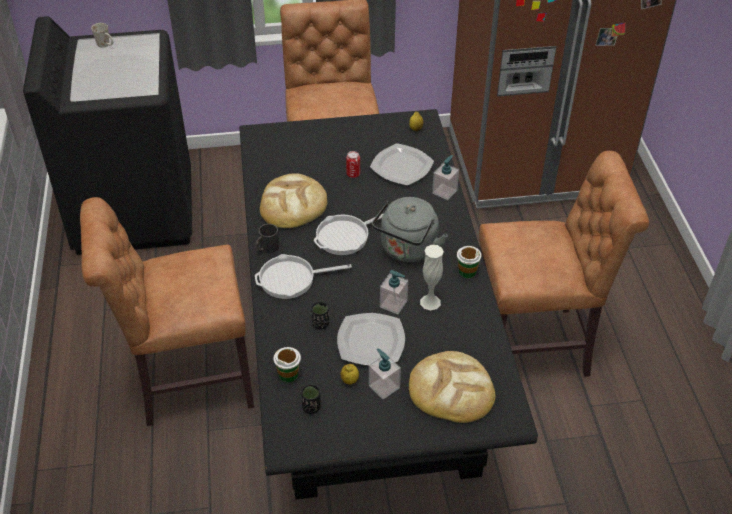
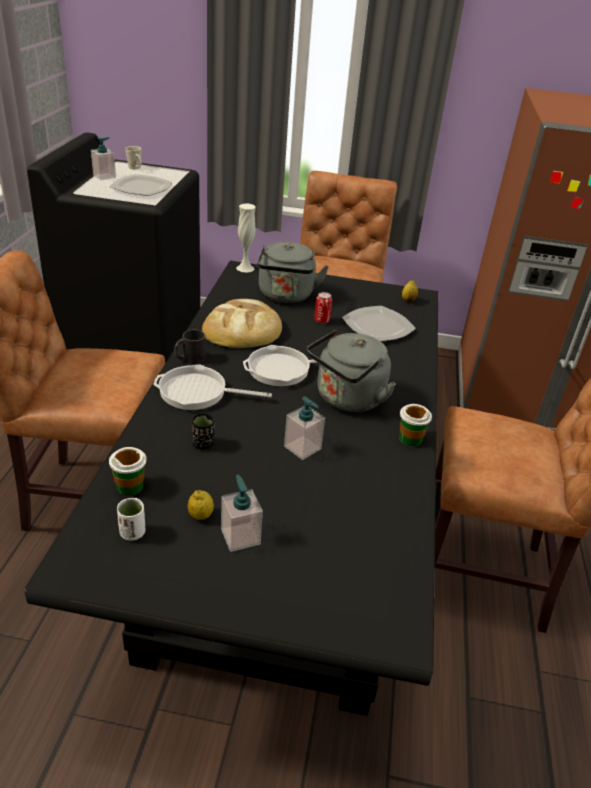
camera: 15 degrees right, 10 degrees down
(310, 155) = (286, 296): none -> grey kettle
(311, 407) = (132, 533): black cup -> white cup
(371, 341) = (253, 480): plate -> plate (142, 188)
(430, 302) = (349, 458): white vase -> white vase (245, 268)
(444, 191) = (416, 358): soap dispenser -> soap dispenser (104, 176)
(451, 390) = (329, 568): bread -> none

